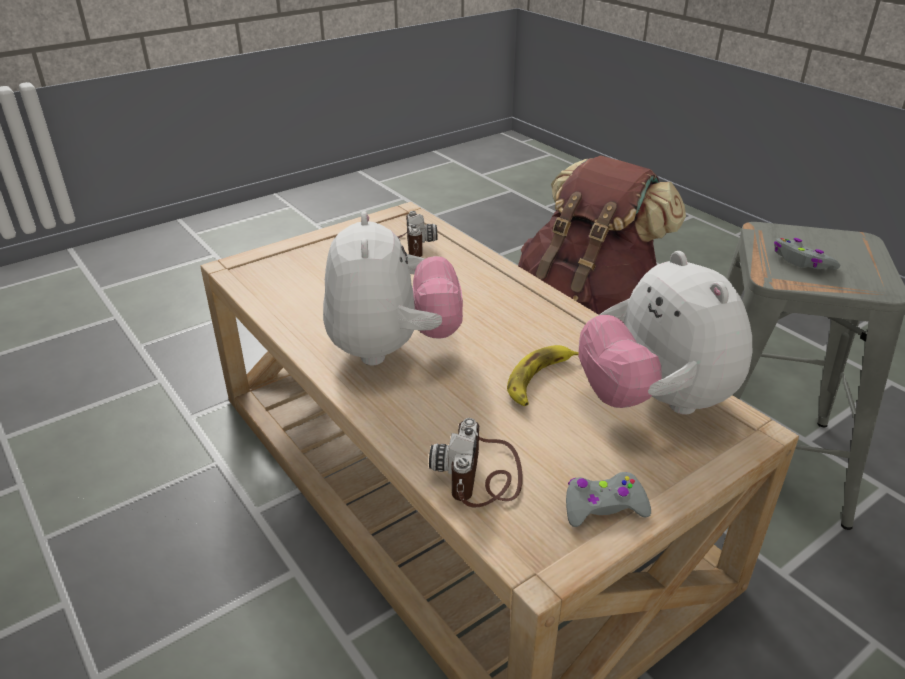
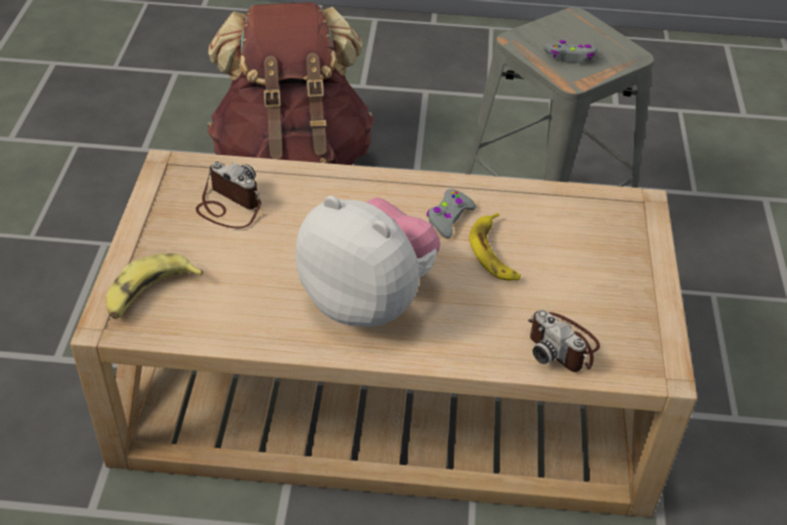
camera: 50 degrees left, 10 degrees up
(277, 265) = (149, 294): none -> banana
(603, 507) = (643, 312): grey game controller -> grey game controller (449, 218)
(654, 402) = (574, 221): plush toy -> none

